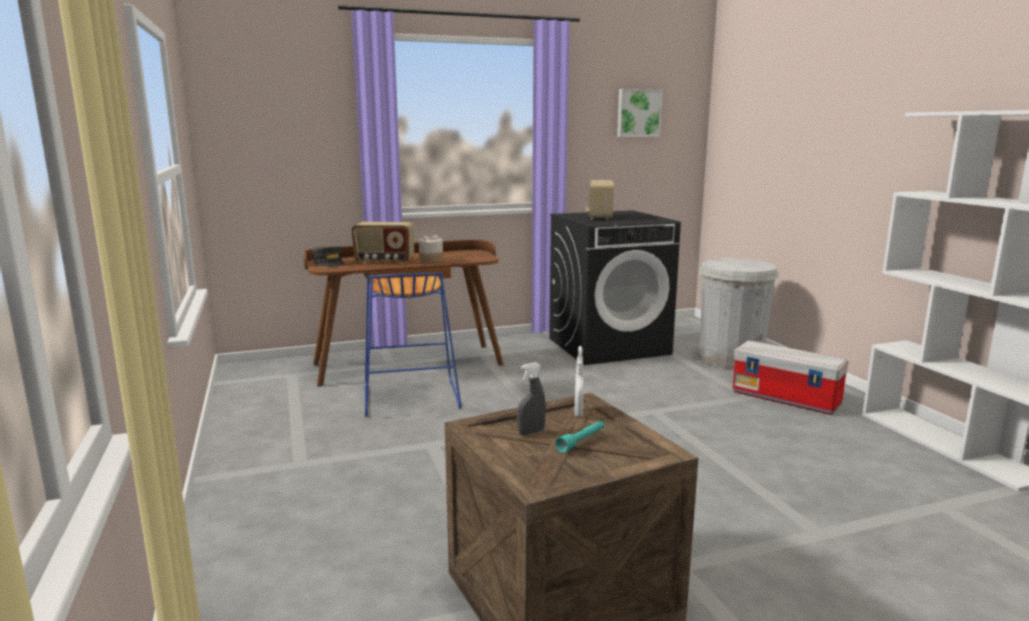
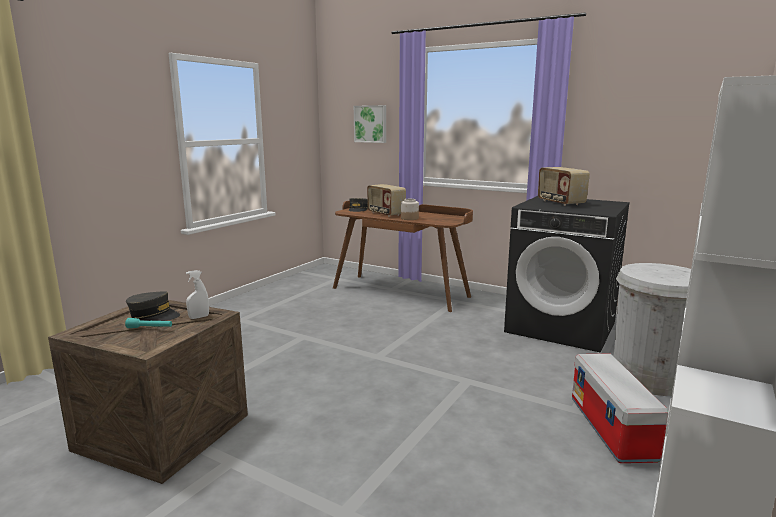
camera: 50 degrees right, 0 degrees up
(409, 397) = (356, 309): blue stool -> none
(531, 432) = (154, 315): grey spray bottle -> grey cap
(599, 217) = (560, 202): radio -> radio turned 75 degrees counterclockwise
(638, 113) = (660, 102): picture -> picture (371, 124)

